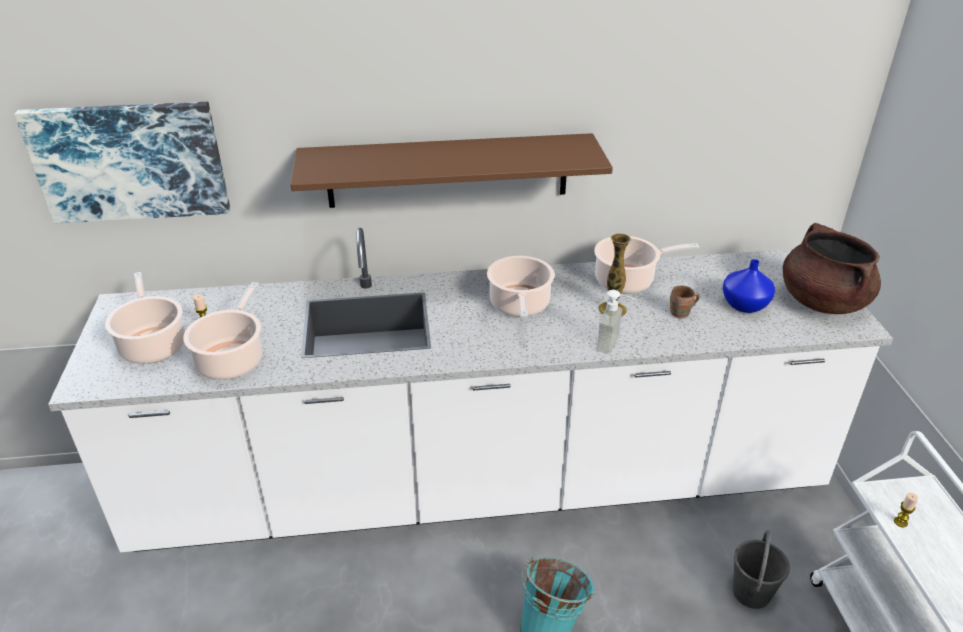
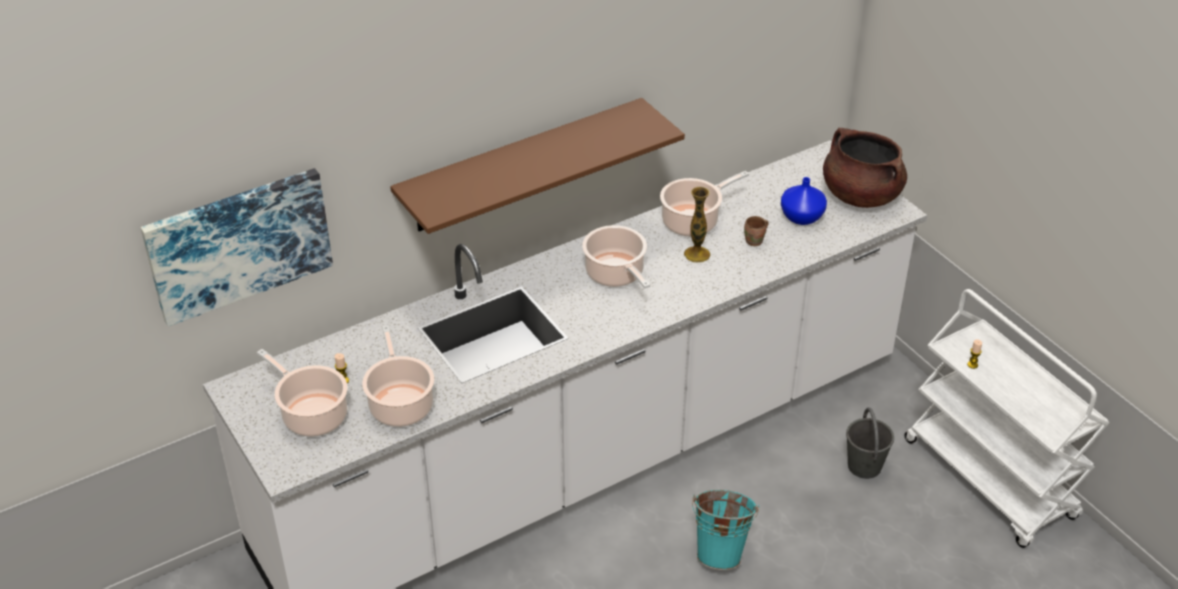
camera: 25 degrees left, 5 degrees up
(614, 345) = (718, 287): soap dispenser -> none

